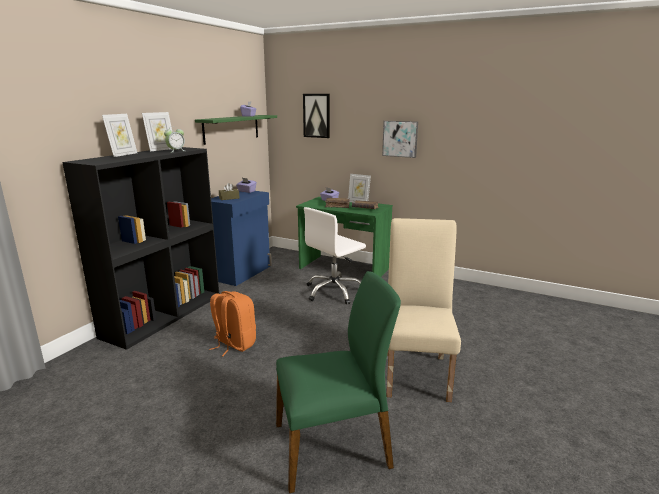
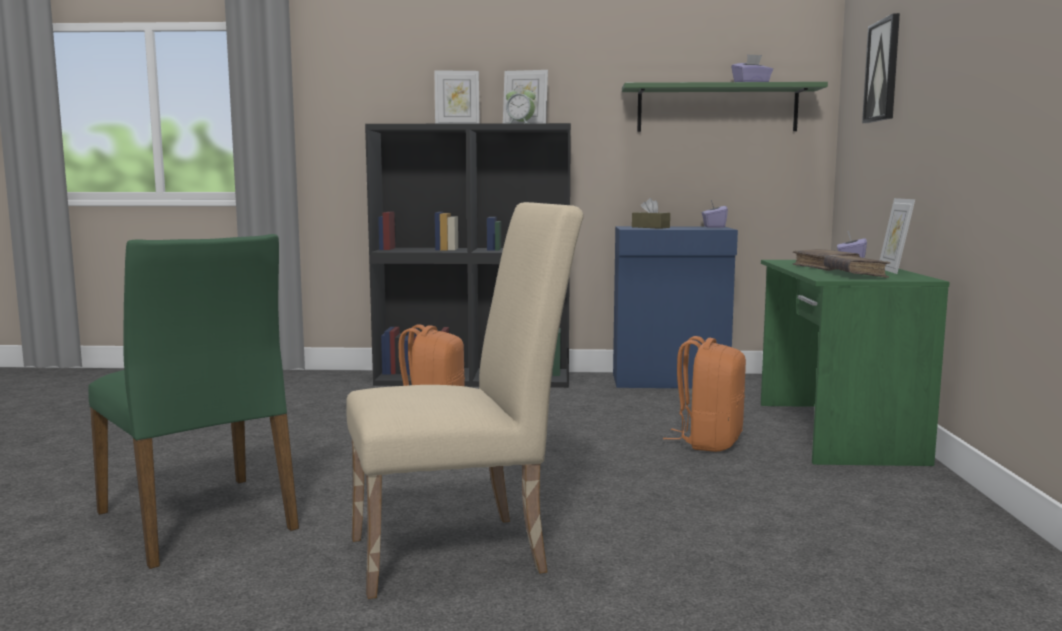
camera: 65 degrees right, 10 degrees down
(334, 291) = (708, 442): white office chair -> orange backpack
(400, 139) = (980, 94): picture -> none

